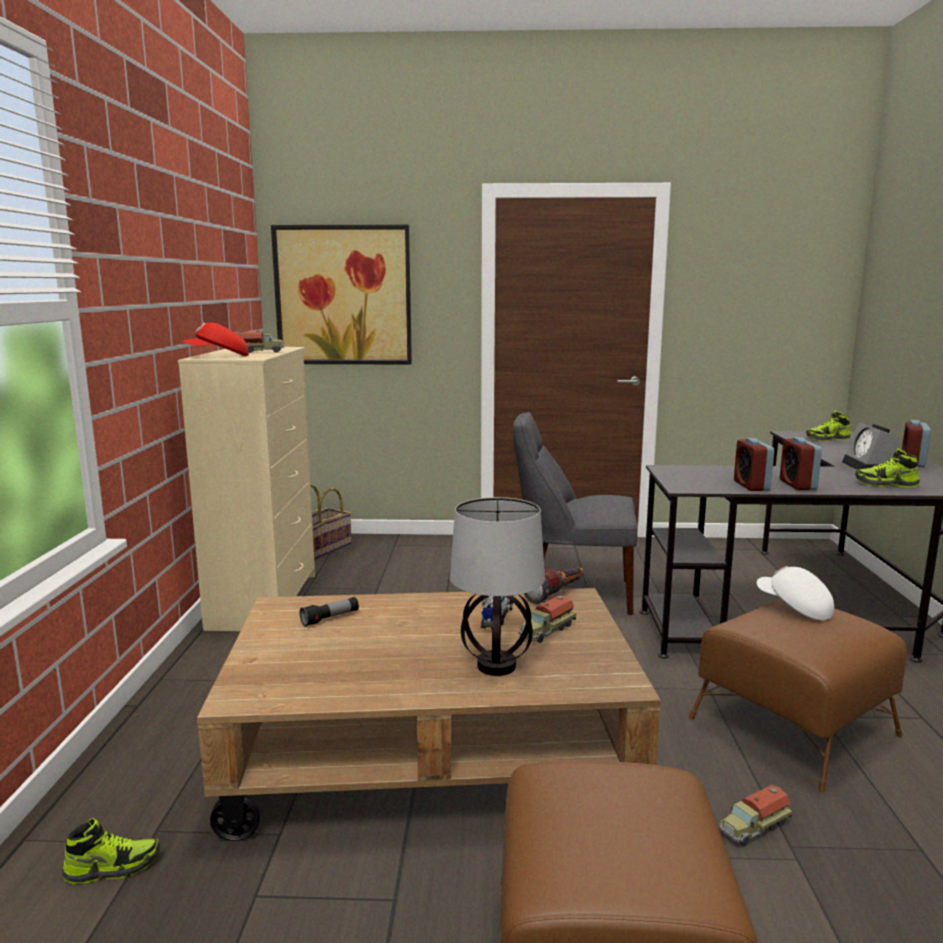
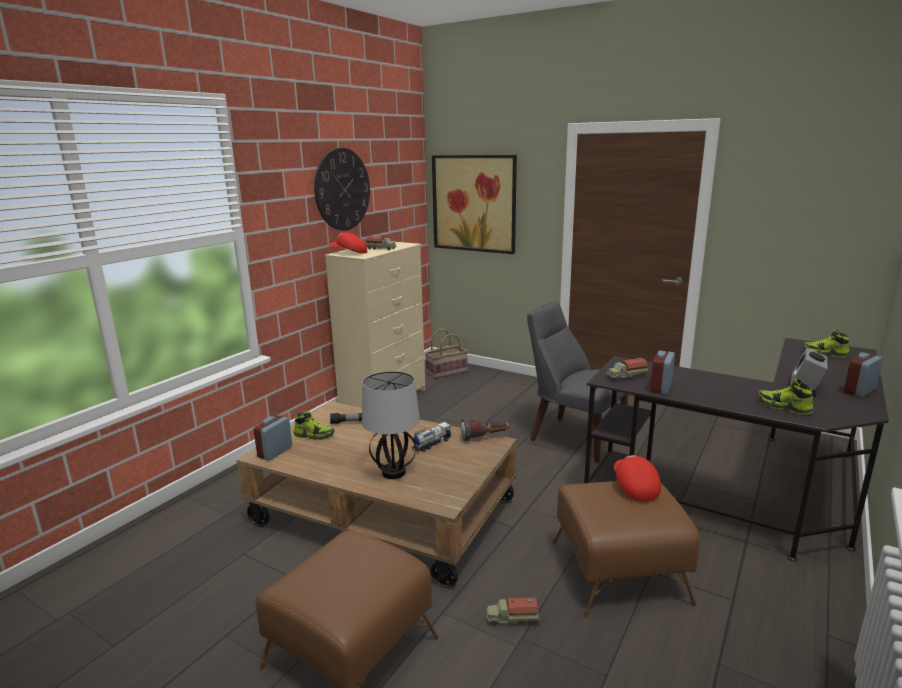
camera: 30 degrees right, 5 degrees up
(113, 867) = (205, 520): shoe -> shoe (314, 435)
(184, 256) = (342, 189): none -> wall clock
(546, 631) = (448, 459): toy truck -> toy truck (626, 376)
(794, 608) = (634, 487): white cap -> red cap
(797, 485) = (701, 394): alarm clock -> alarm clock (275, 452)

